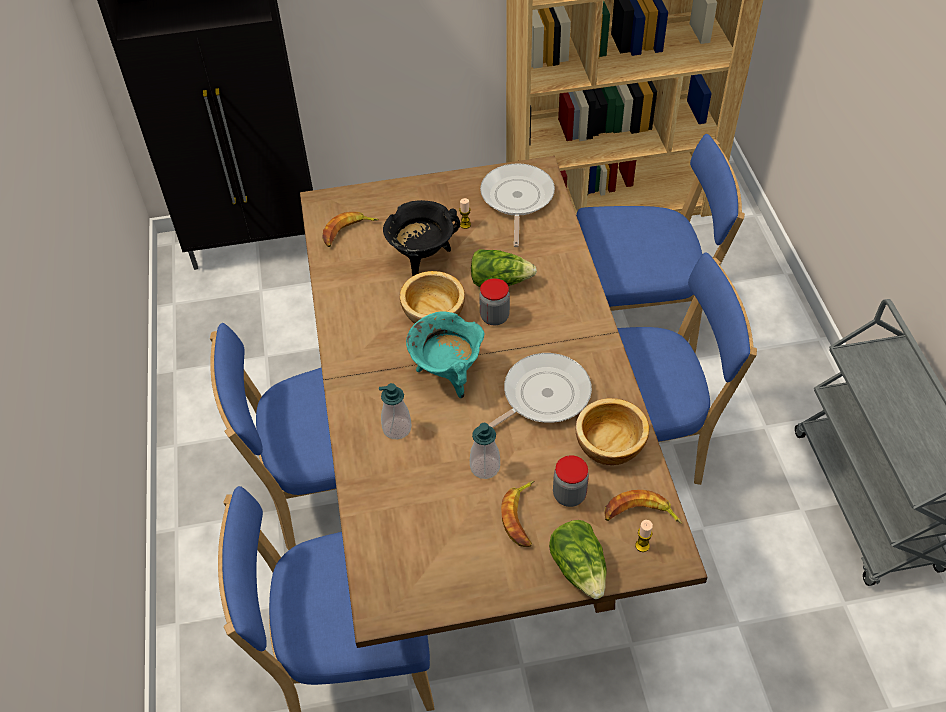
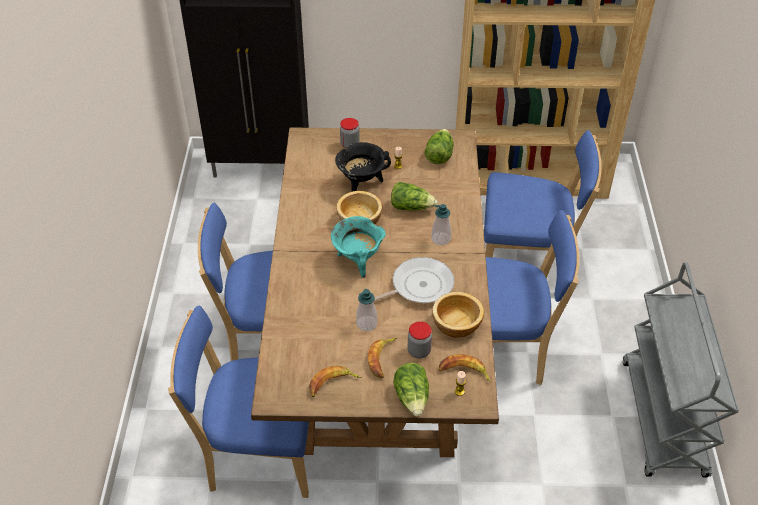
camera: 10 degrees right, 5 degrees down
(347, 232) = (315, 158): banana -> banana (332, 384)
(397, 428) = (314, 289): soap dispenser -> soap dispenser (441, 239)
(494, 317) = (401, 229): jar -> jar (350, 144)
(516, 199) = (439, 155): frying pan -> lettuce

